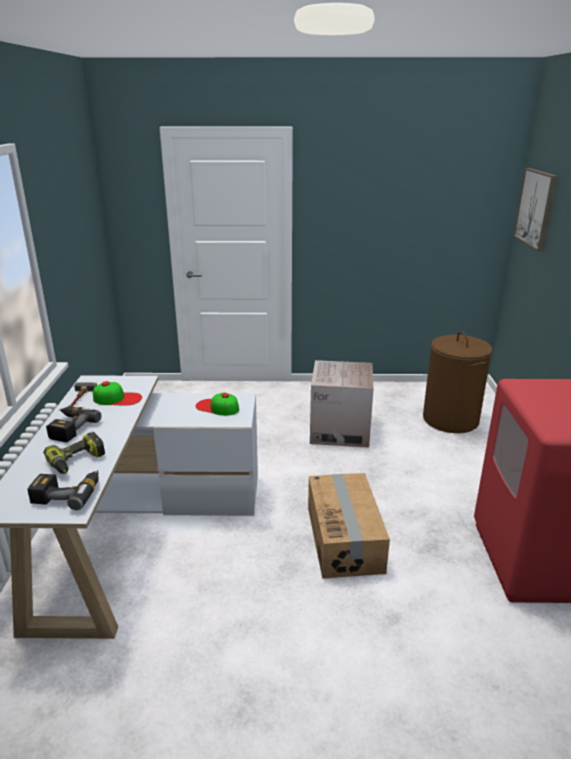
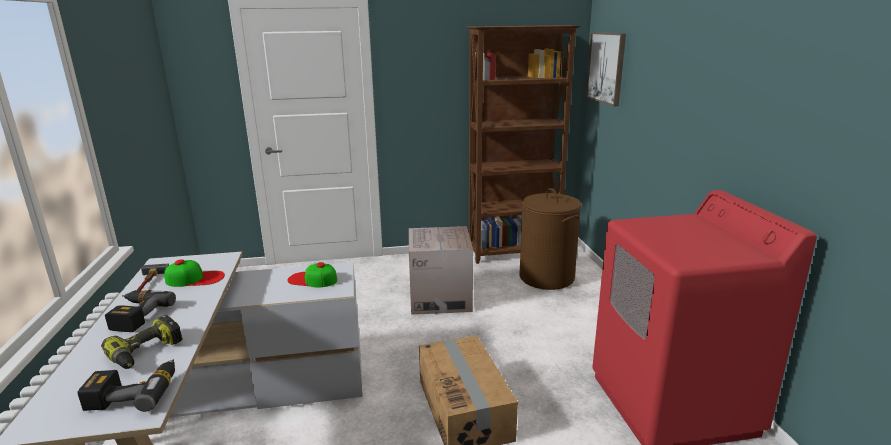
camera: 10 degrees left, 5 degrees down
(422, 391) = (514, 253): none -> brown bookcase

